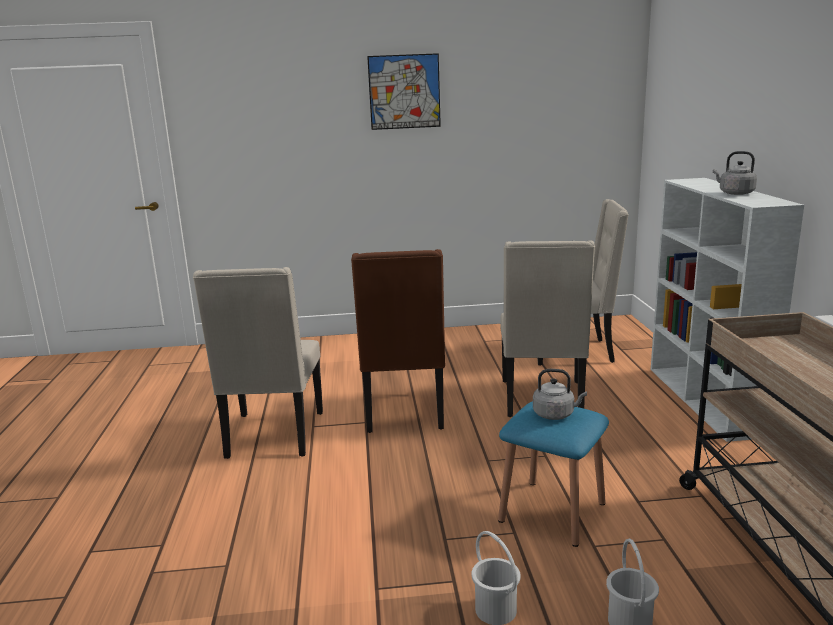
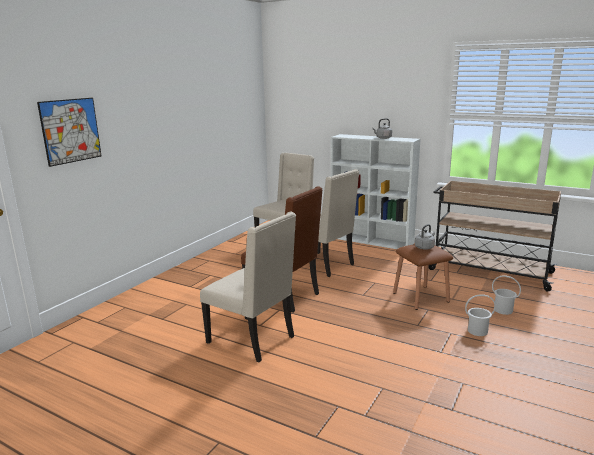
camera: 55 degrees left, 0 degrees up
(404, 92) = (166, 94): picture -> picture (71, 131)
(552, 512) = (421, 297): blue stool -> brown stool

